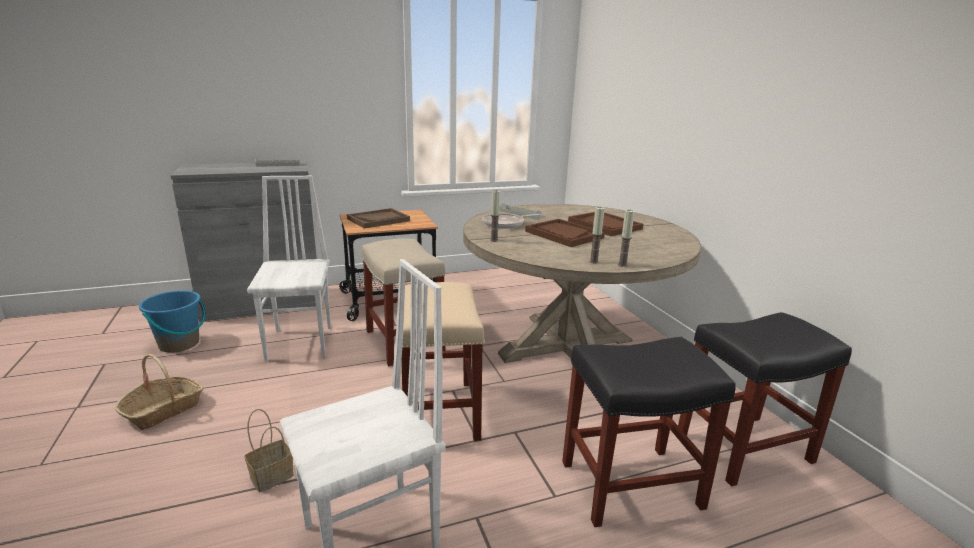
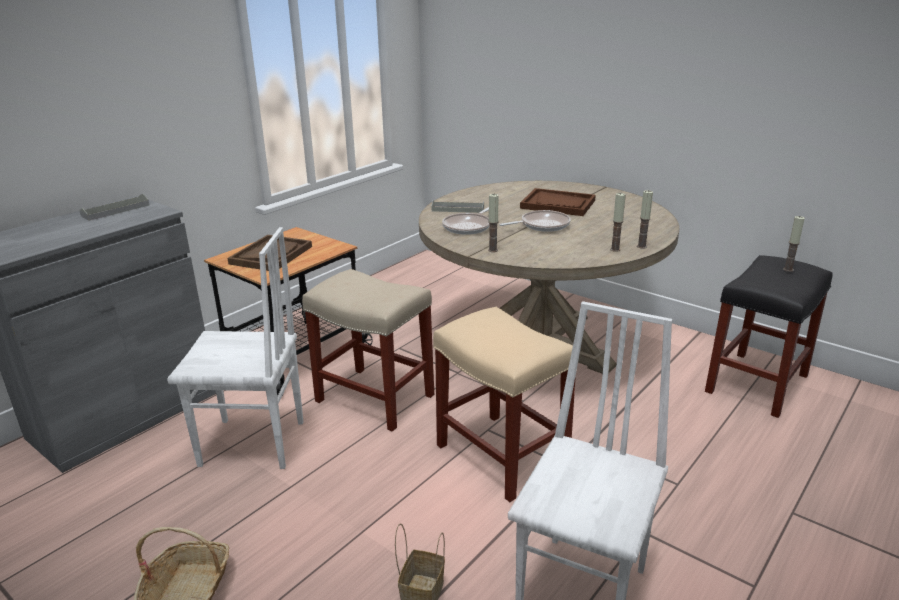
camera: 30 degrees left, 5 degrees up
(179, 344) = (80, 512): blue bucket -> none
(301, 343) = (253, 445): white chair -> white chair turned 135 degrees clockwise
(563, 234) = (542, 225): brown tray -> frying pan
(629, 485) = (716, 449): black stool -> none
(790, 329) = (788, 269): none -> candle

